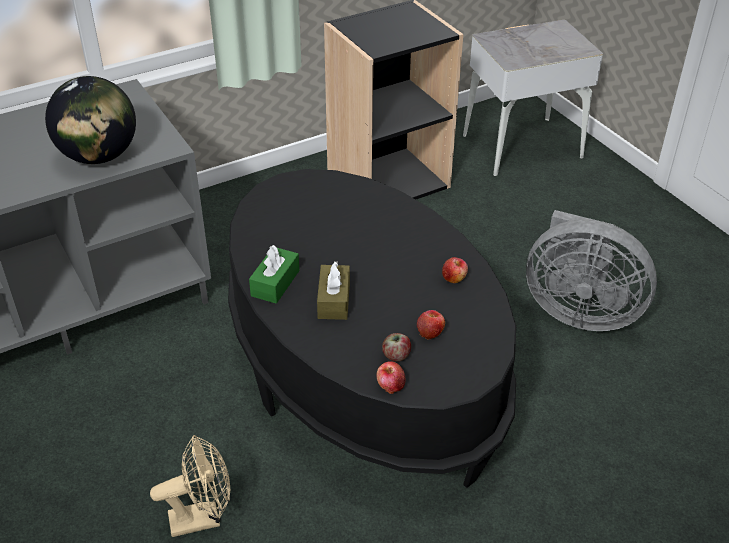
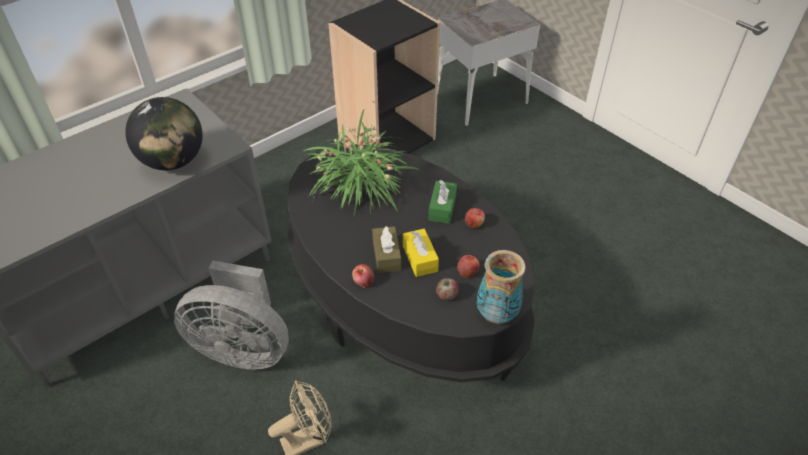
camera: 10 degrees left, 5 degrees up
(275, 283) = (337, 247): green tissue box -> green tissue box (442, 208)
(322, 219) = (360, 187): none -> potted plant
(374, 309) = (420, 258): none -> yellow tissue box
(390, 386) = (448, 321): apple -> apple (363, 281)
(453, 387) = (497, 315): none -> vase
(578, 311) = (552, 226): grey fan -> grey fan (243, 348)

